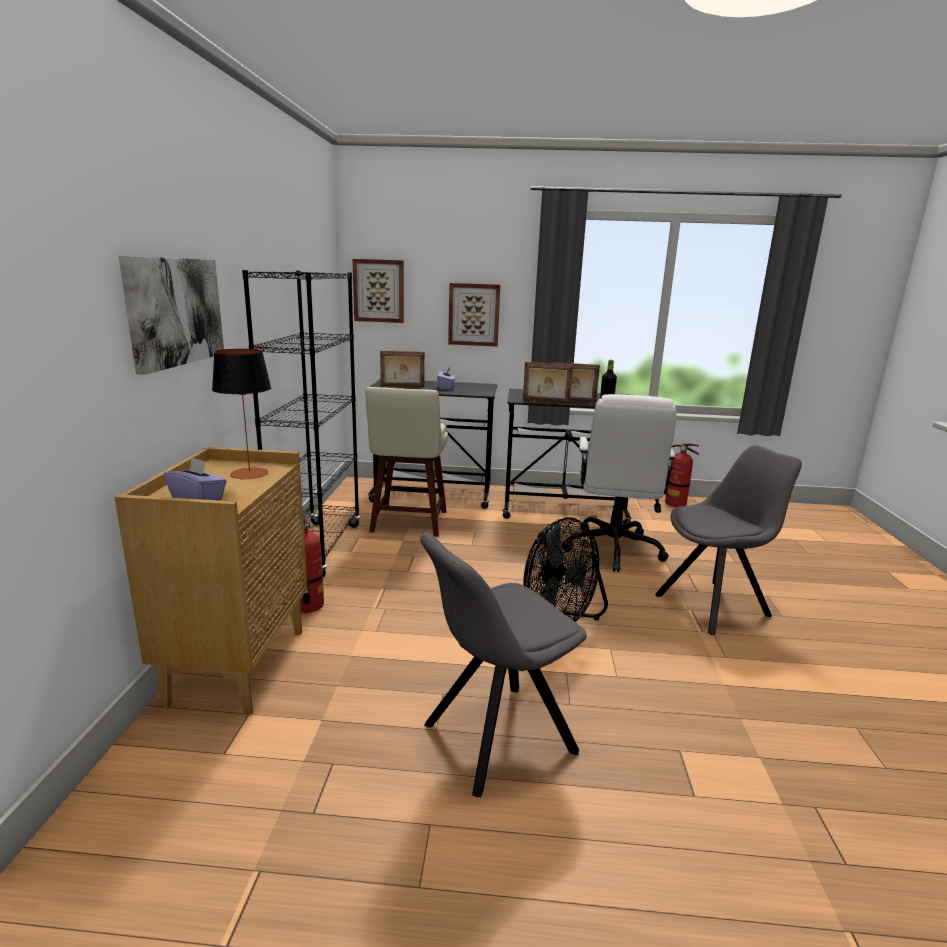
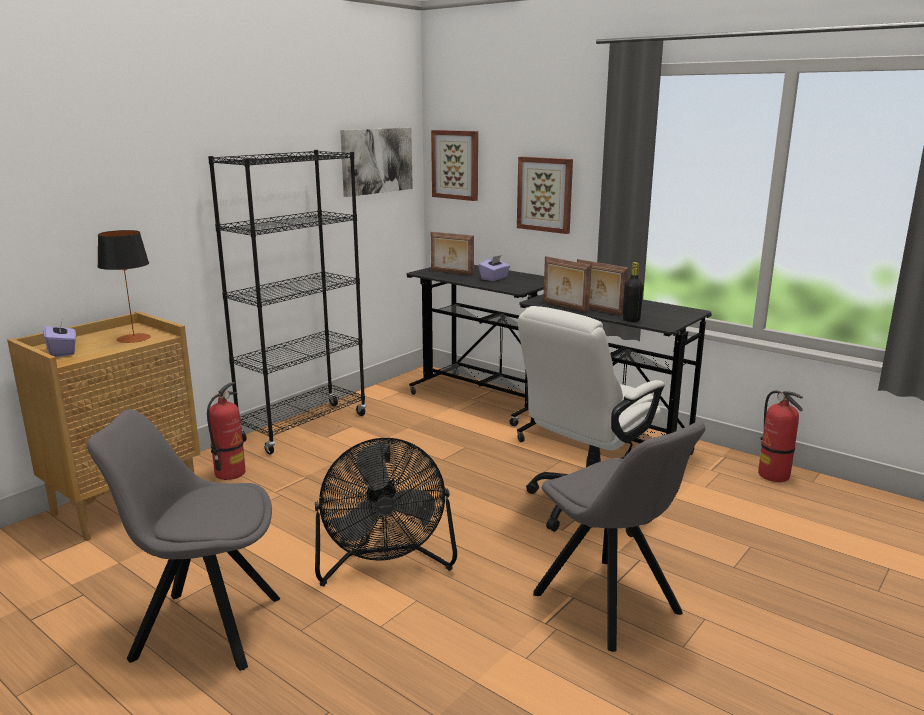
camera: 35 degrees right, 0 degrees up
(175, 311) = (106, 196): picture -> picture (376, 160)
(408, 523) = (414, 423): beige stool -> none
(713, 605) = (608, 603): grey chair -> grey chair turned 45 degrees clockwise

